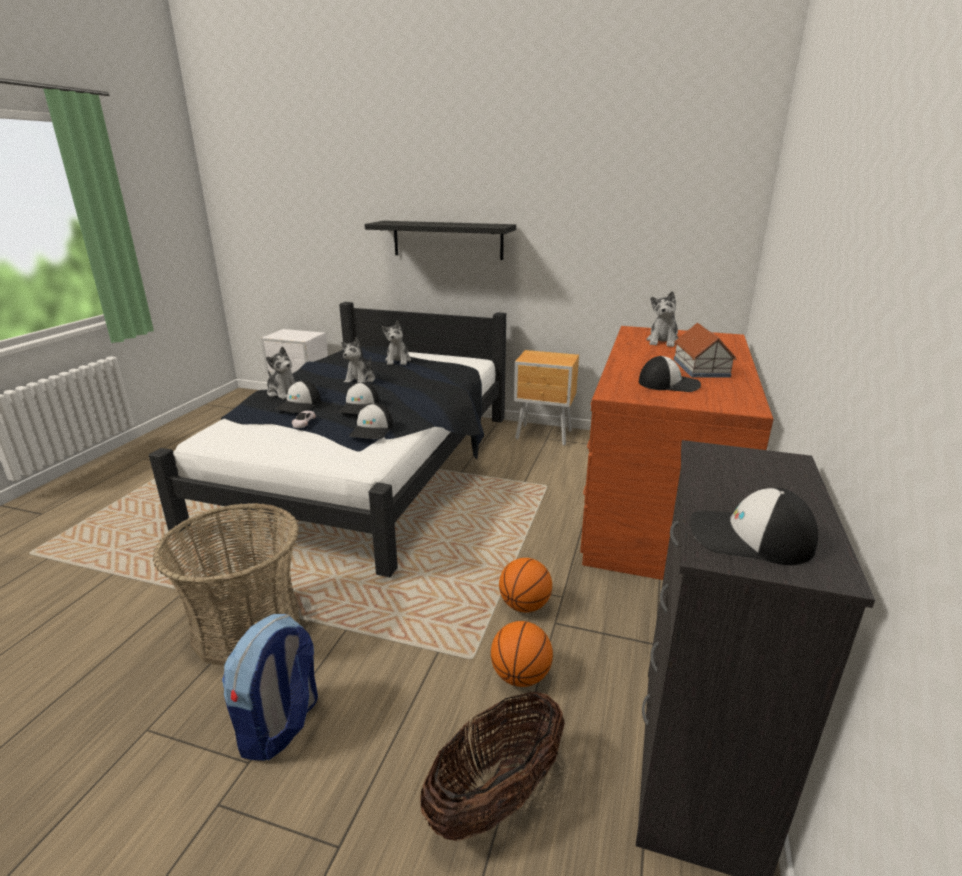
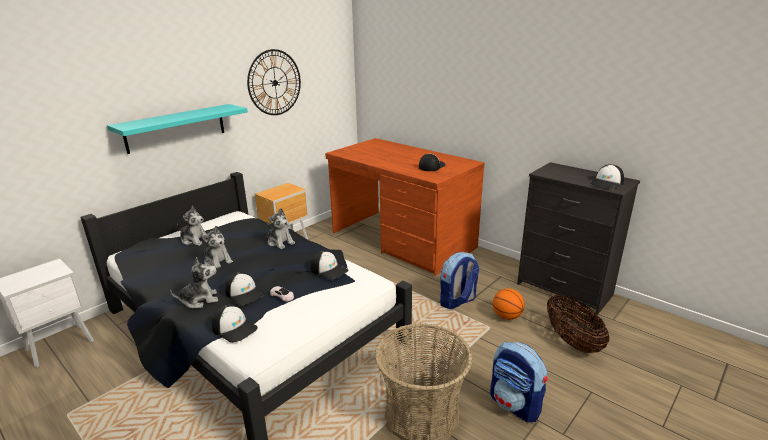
camera: 65 degrees left, 0 degrees up
(360, 407) = (282, 268): cap -> cap (234, 328)
(447, 240) = (176, 128): black shelf -> turquoise shelf
(524, 605) = (457, 301): basketball -> backpack
(592, 207) = (275, 83): none -> wall clock
(663, 341) = (367, 152): plush toy -> plush toy (280, 242)
(701, 367) = (415, 156): toy house -> none

